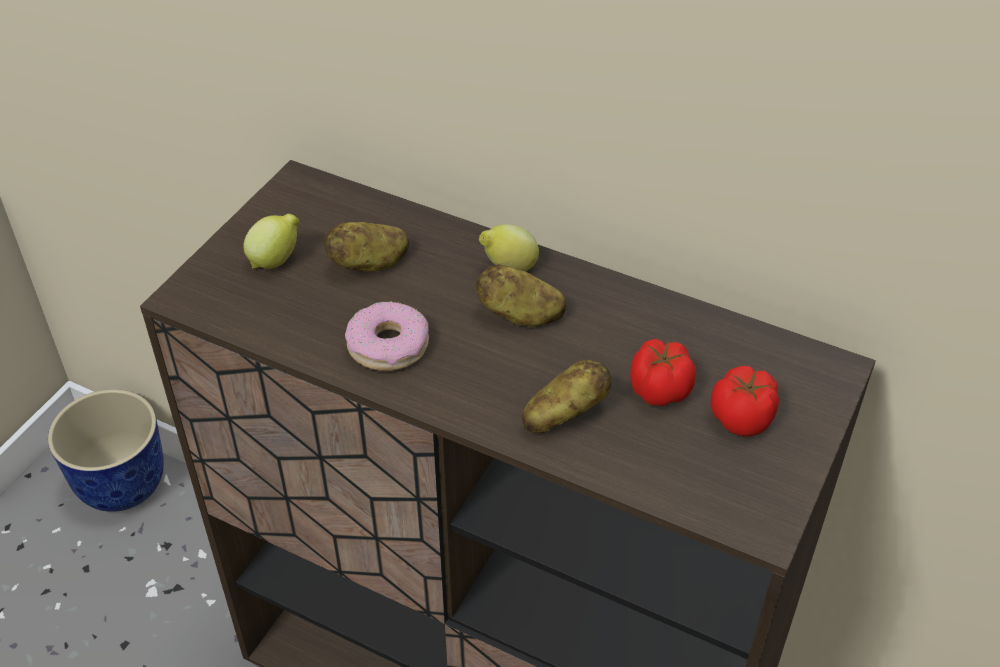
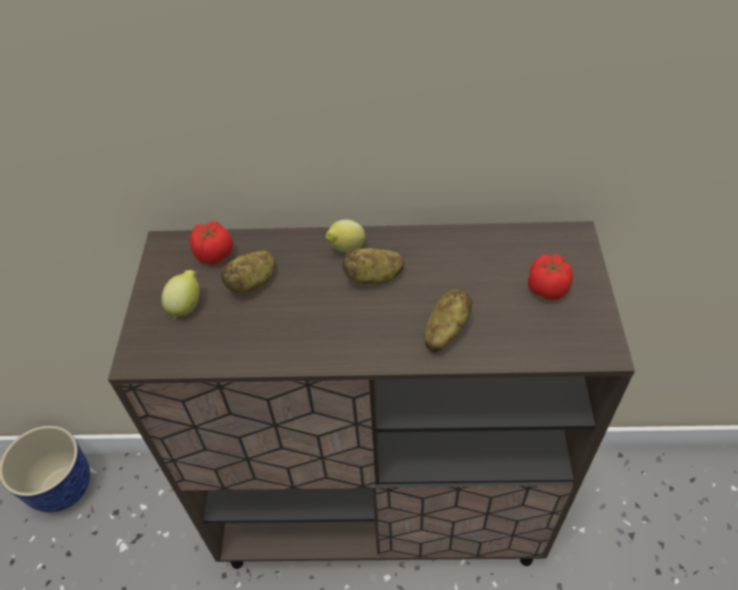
camera: 25 degrees left, 5 degrees up
(388, 346) = (304, 334): donut -> none
(659, 389) = (489, 290): tomato -> tomato (213, 254)

